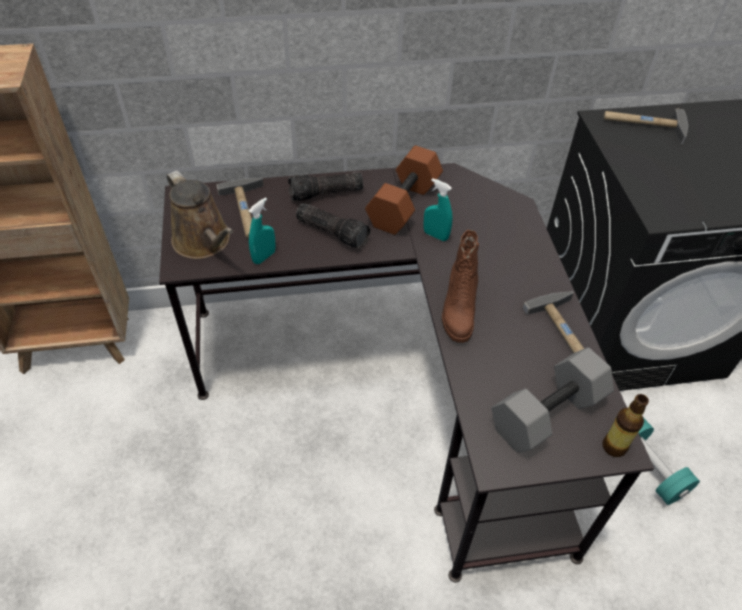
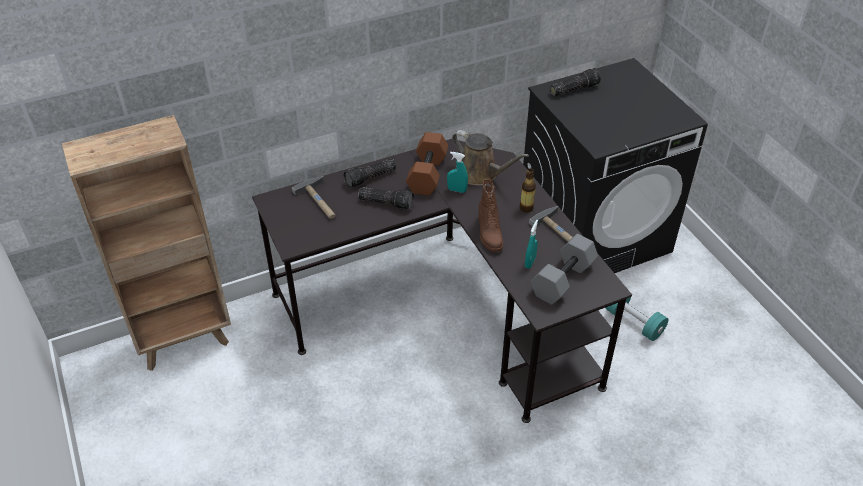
camera: 15 degrees left, 5 degrees down
(204, 242) = (300, 228): brown watering can -> brown watering can (481, 174)
(264, 257) = (347, 228): turquoise spray bottle -> turquoise spray bottle (530, 262)
(614, 446) = (606, 288): bottle -> bottle (526, 208)
(644, 125) = (573, 89): hammer -> flashlight

